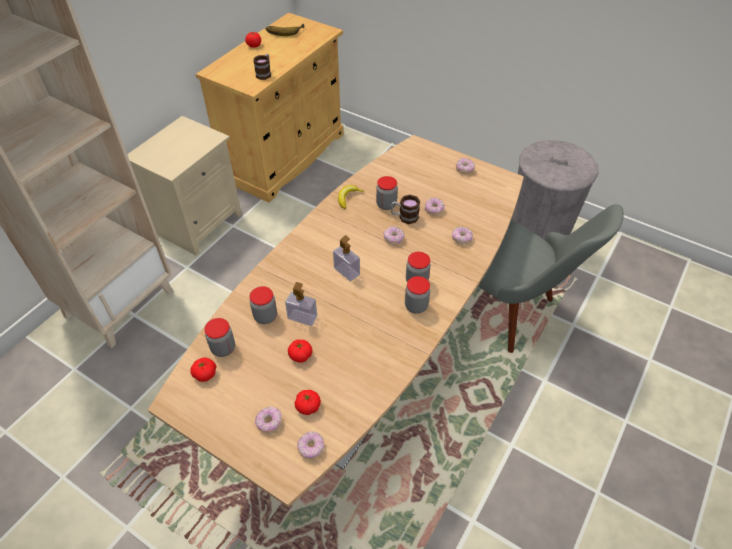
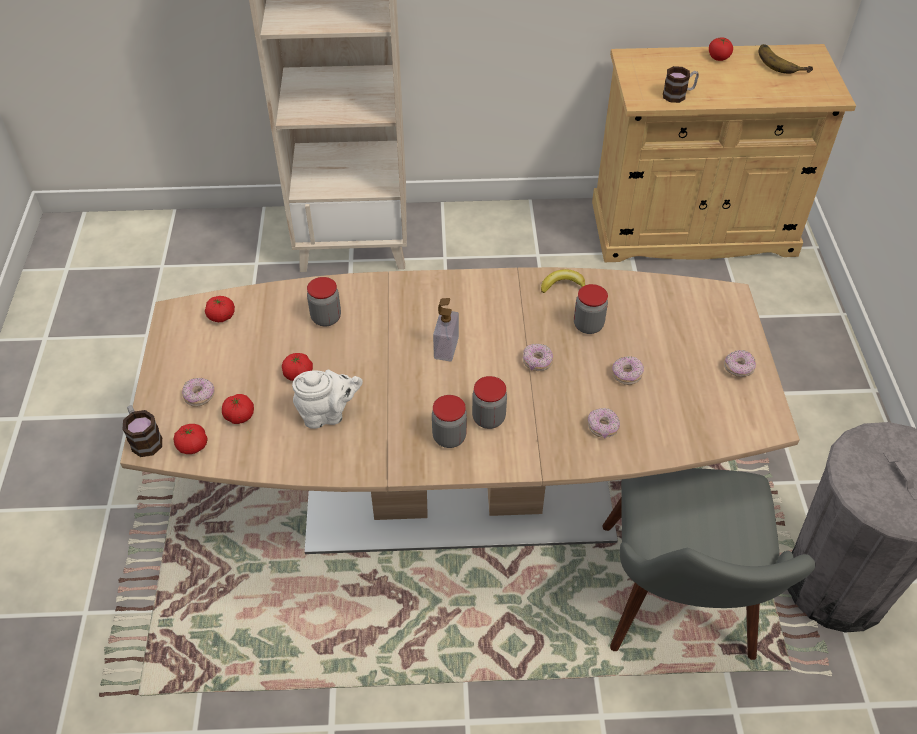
camera: 55 degrees right, 0 degrees up
(199, 223) = (512, 226): beige nightstand -> none
(223, 348) = (261, 310): jar -> none
(302, 317) = (349, 347): soap dispenser -> none
(311, 448) = (193, 446): donut -> tomato
(348, 356) = (328, 414): none -> white teapot
(404, 217) = (584, 353): mug -> mug (144, 439)

